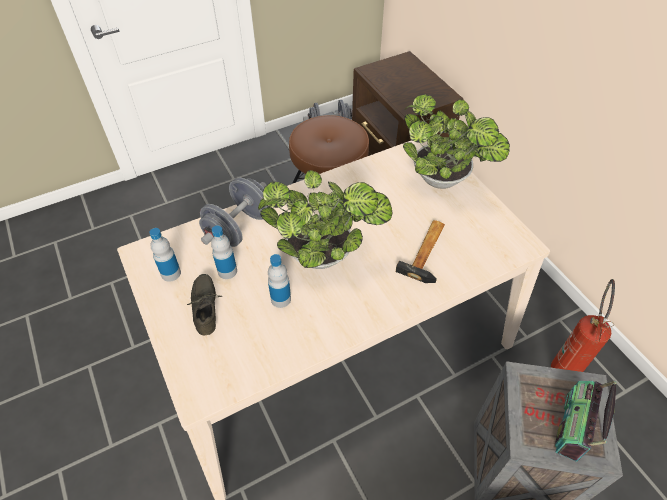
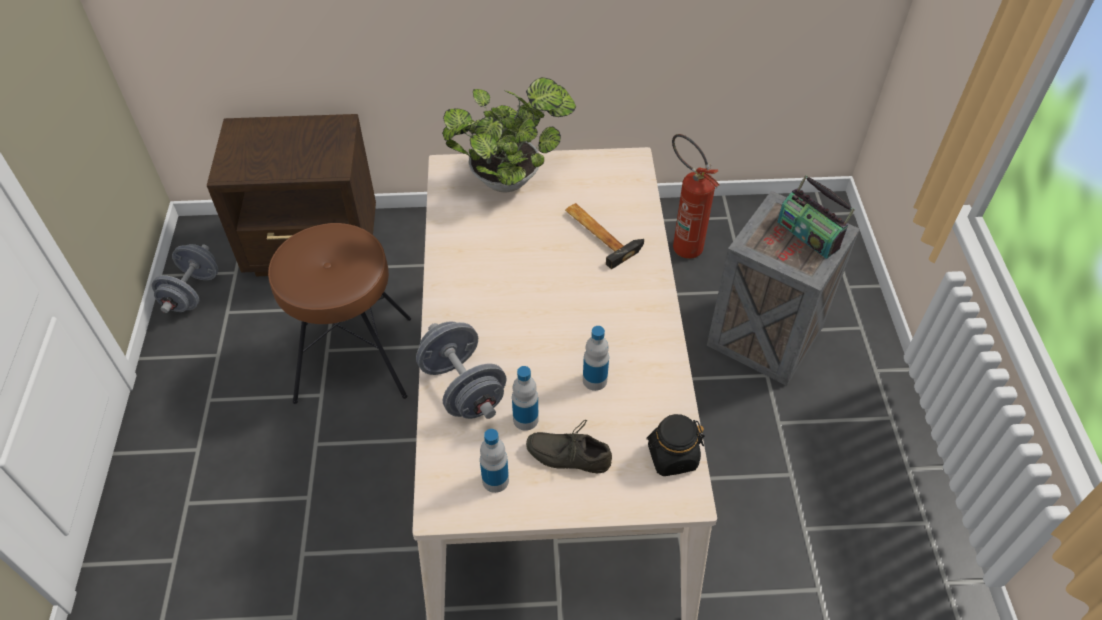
camera: 65 degrees left, 0 degrees up
(231, 375) = (672, 457): none -> black jar
(325, 256) = (556, 319): potted plant -> none

